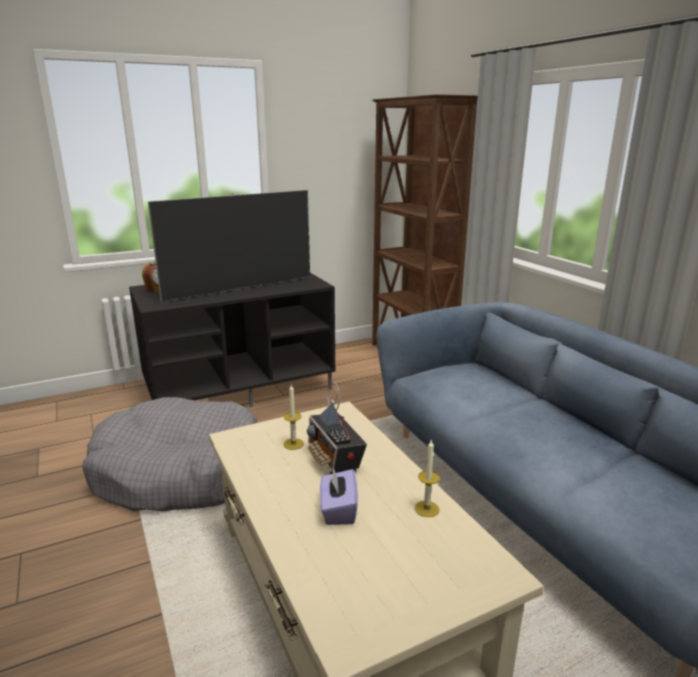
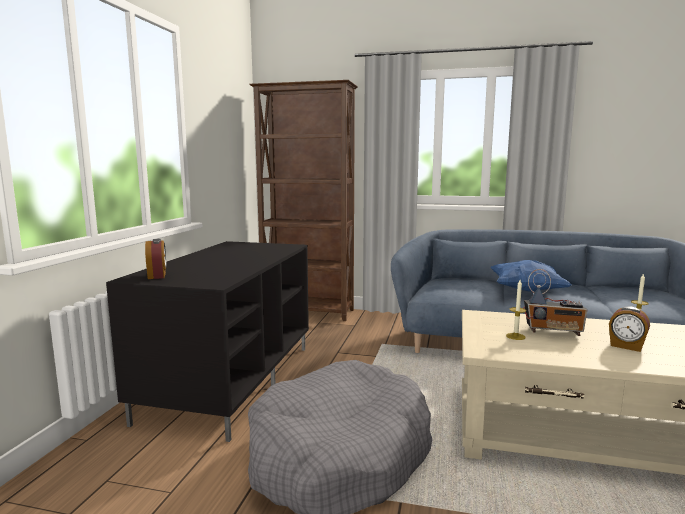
camera: 50 degrees left, 10 degrees down
(240, 289) = (242, 259): television -> none
(338, 510) = (626, 346): purple tissue box -> alarm clock
(520, 417) = (526, 290): none -> blue pillow

